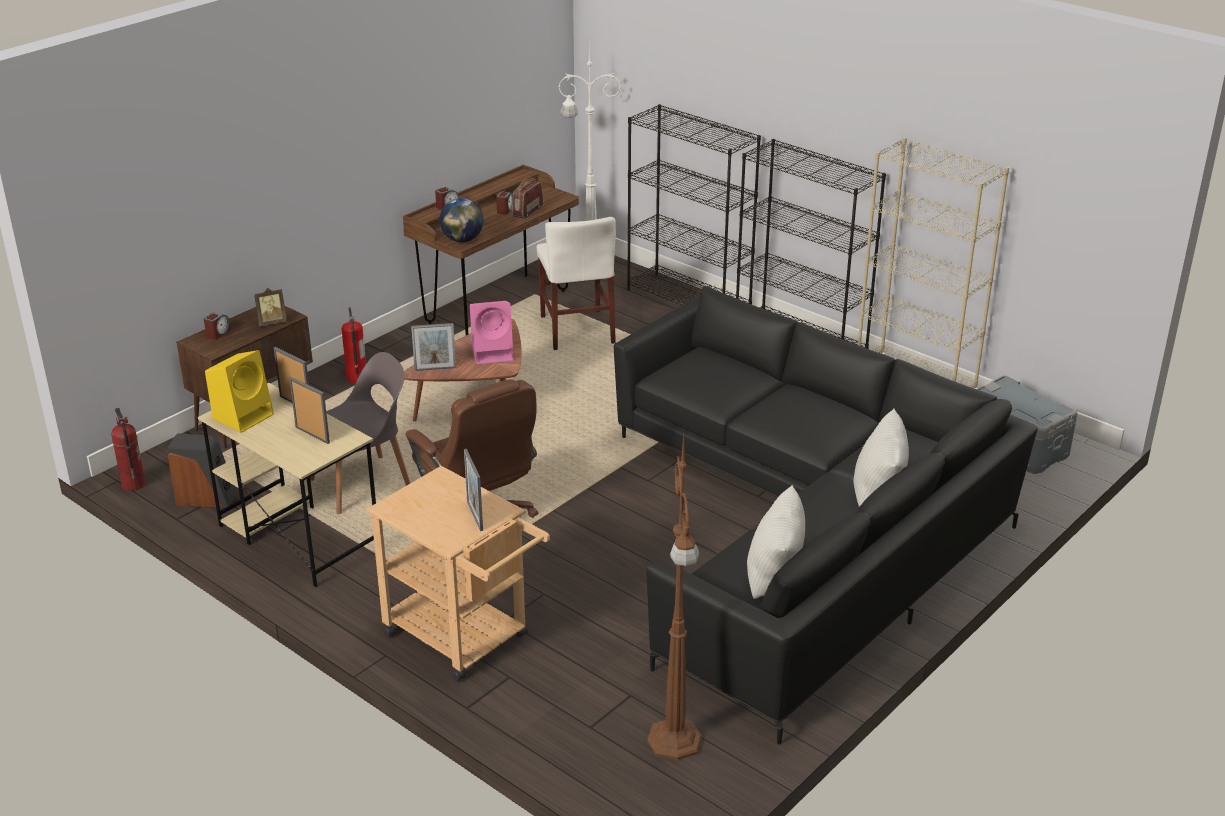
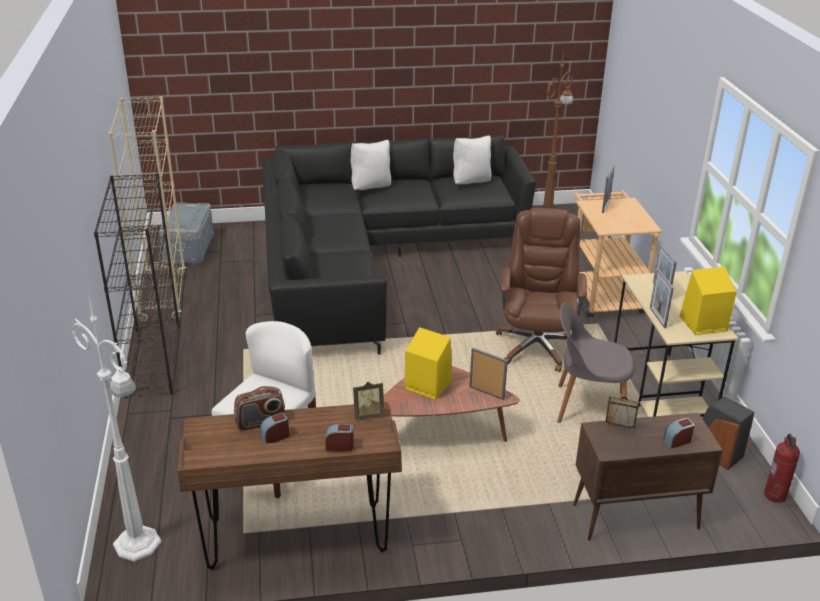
camera: 140 degrees left, 0 degrees up
(357, 378) = (513, 514): fire extinguisher -> none
(462, 240) = (368, 415): globe -> picture frame
(493, 353) = (427, 385): pink speaker -> yellow speaker
(689, 300) = (142, 444): black bookcase -> none

